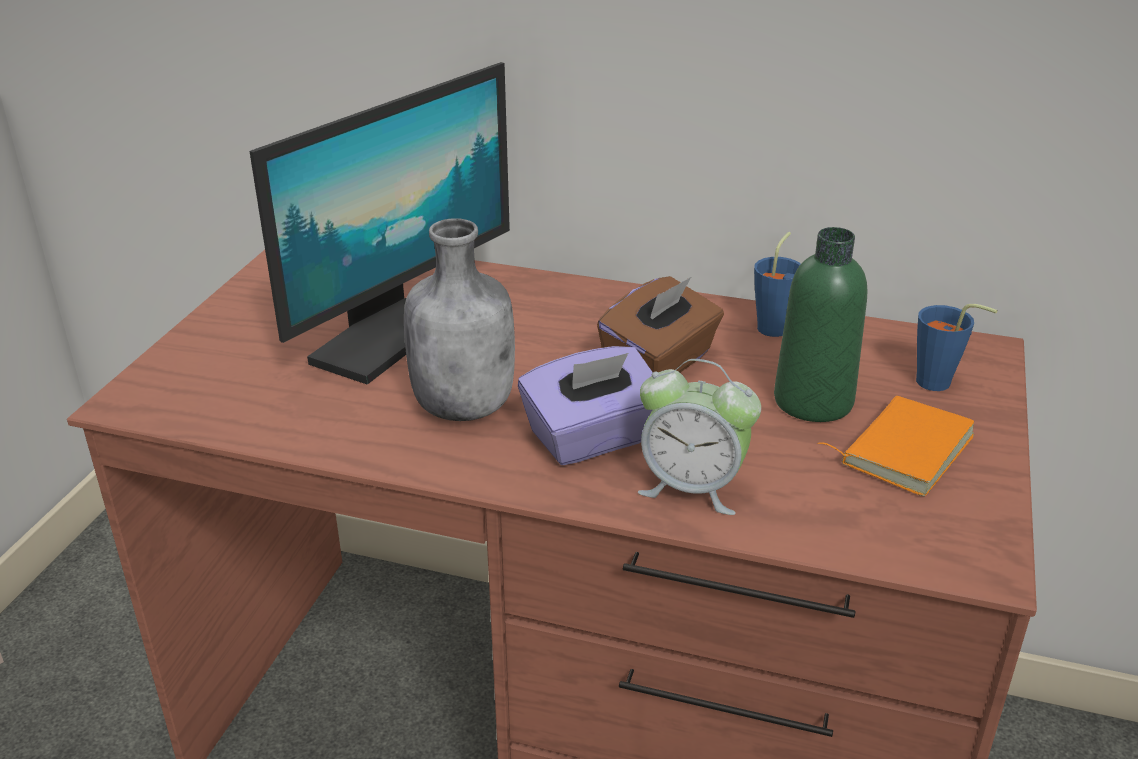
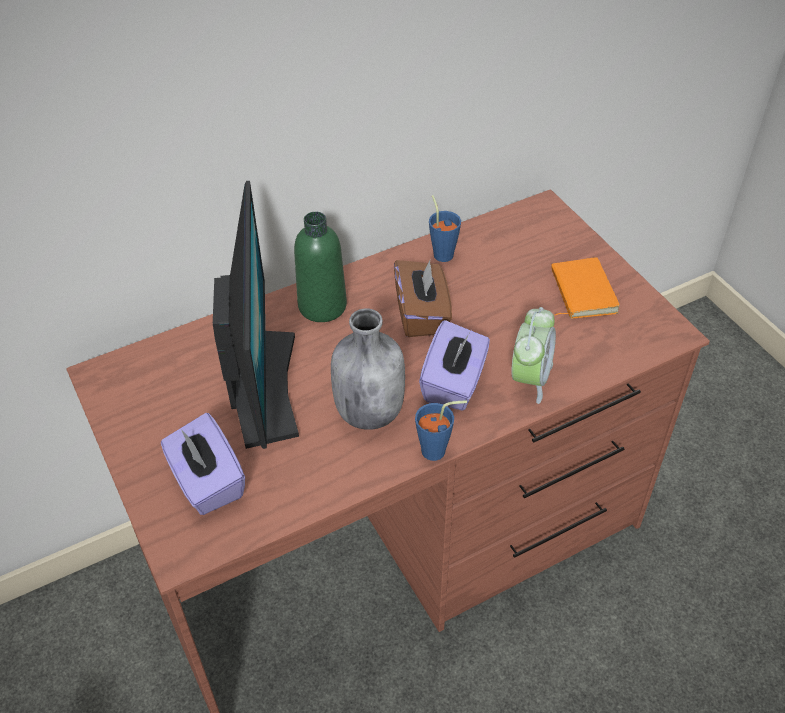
camera: 45 degrees left, 15 degrees up
(236, 367) = (207, 482): none -> purple tissue box
(692, 488) = (530, 378): alarm clock -> alarm clock turned 45 degrees counterclockwise
(813, 401) = (515, 290): green bottle -> green bottle (322, 306)
(940, 385) = (552, 242): blue cup -> blue cup (439, 450)

